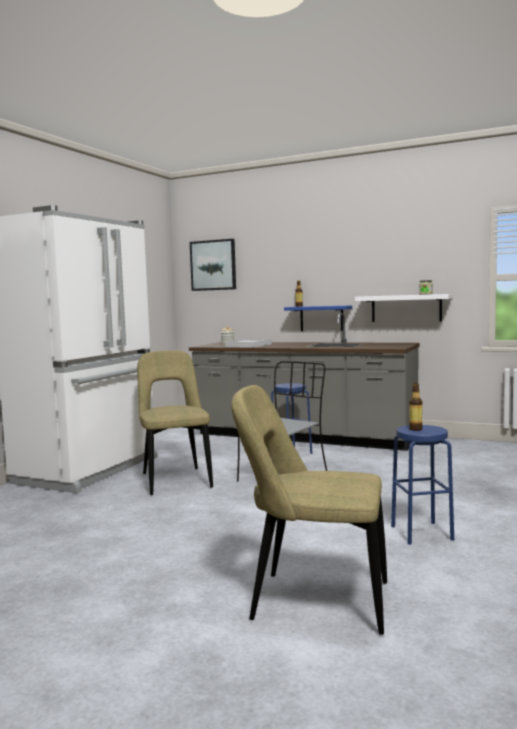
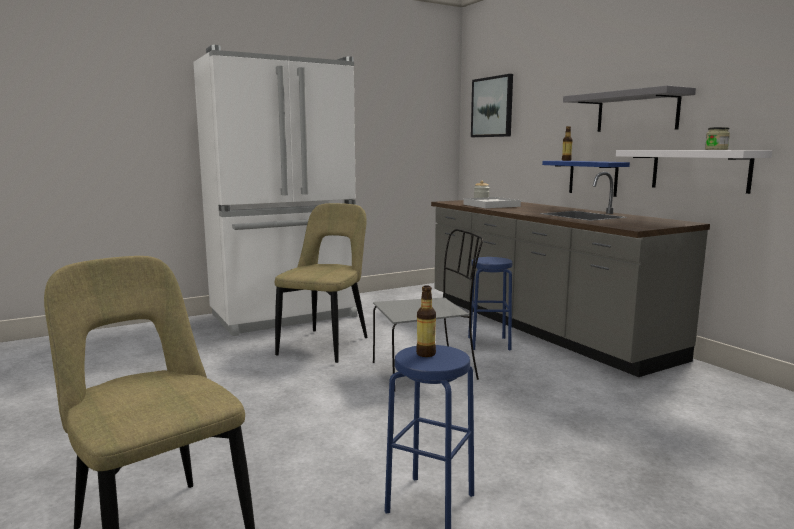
camera: 35 degrees right, 5 degrees up
(354, 270) = (637, 112): none -> grey shelf

